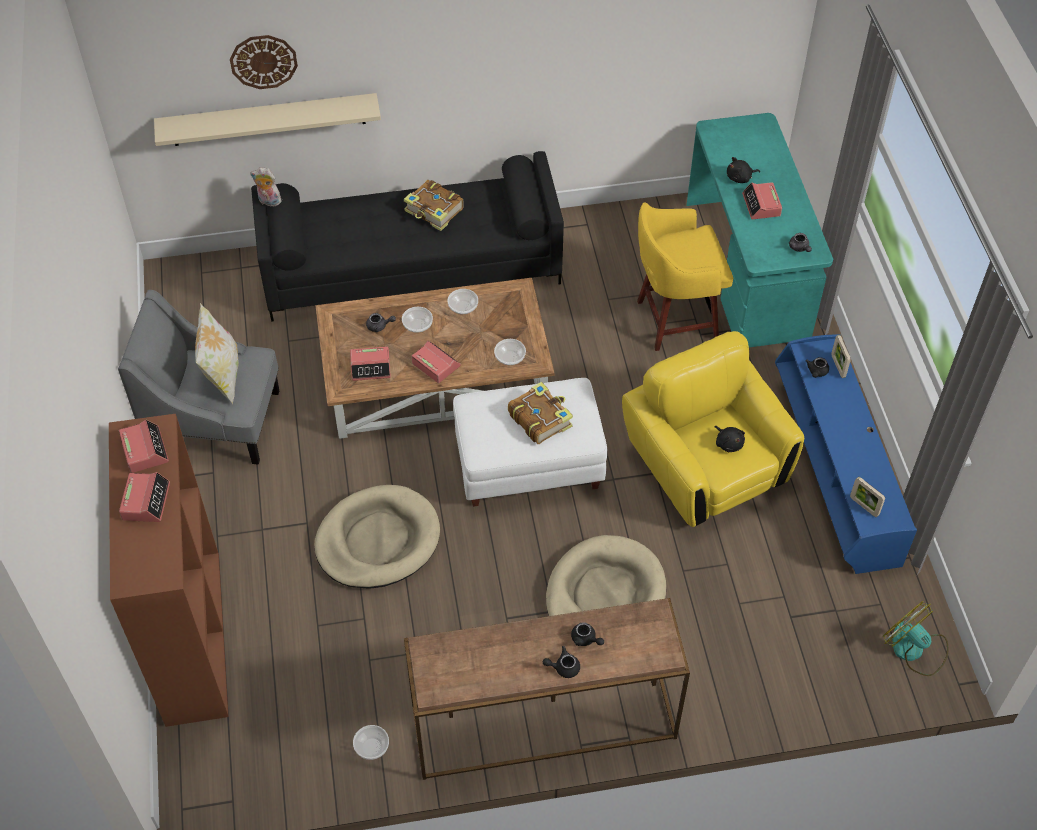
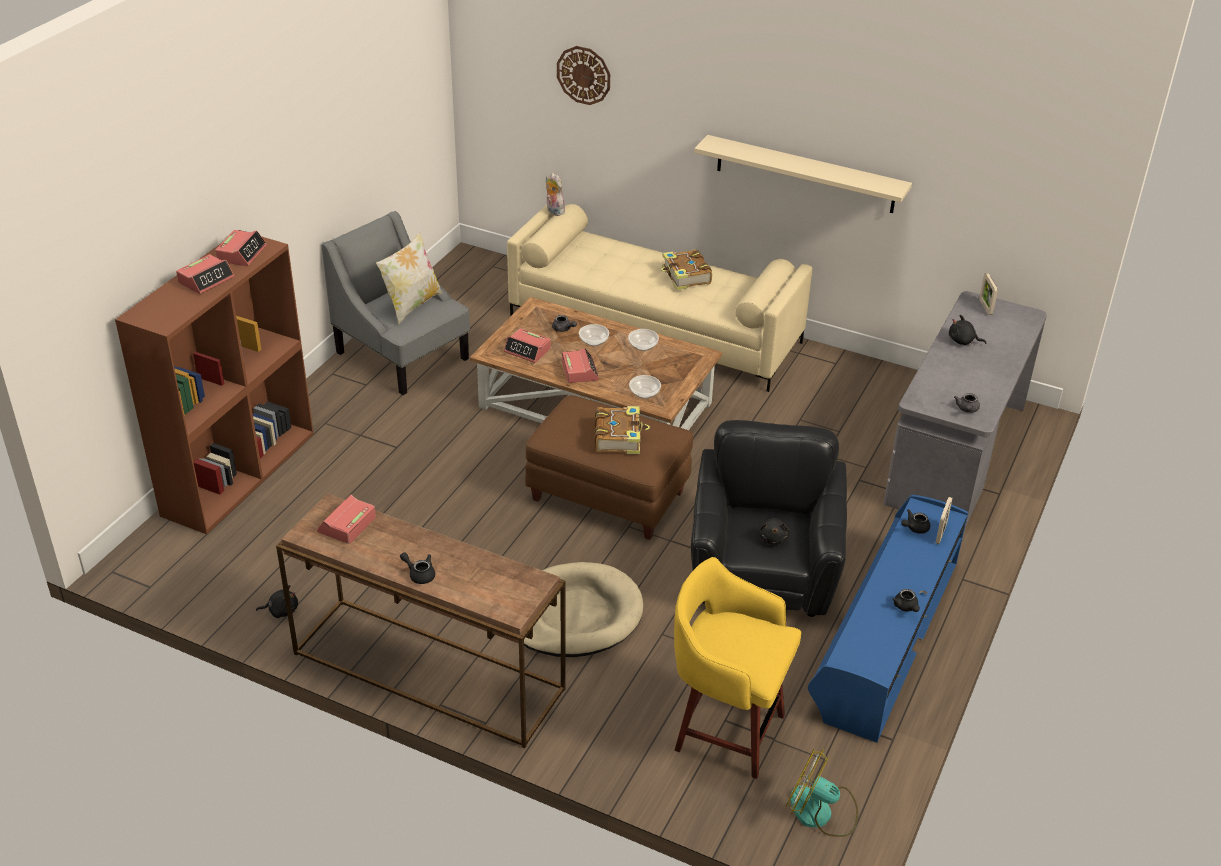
camera: 35 degrees right, 15 degrees down
(268, 119) = (579, 137): beige shelf -> beige shelf (805, 174)
(371, 747) = (281, 610): bowl -> black plush toy
(377, 540) = (435, 484): beige dog bed -> none
(412, 266) = (656, 328): black sofa -> beige sofa
(529, 466) = (608, 497): white ottoman -> brown ottoman
(585, 639) = (459, 566): black teapot -> black teapot (906, 607)
(674, 320) = (844, 459): yellow stool -> yellow stool (725, 731)
(705, 466) = (763, 572): yellow armchair -> black armchair
(748, 268) = (956, 454): turquoise desk -> grey desk
(761, 205) = (962, 367): alarm clock -> alarm clock (347, 525)
(864, 506) = (854, 645): picture frame -> picture frame (985, 307)
(914, 649) = (820, 812): fan -> fan turned 60 degrees counterclockwise

